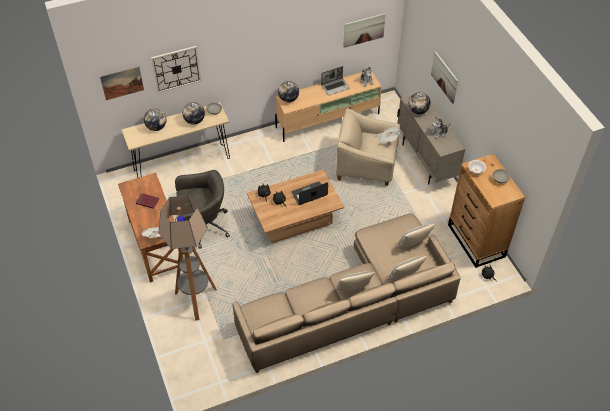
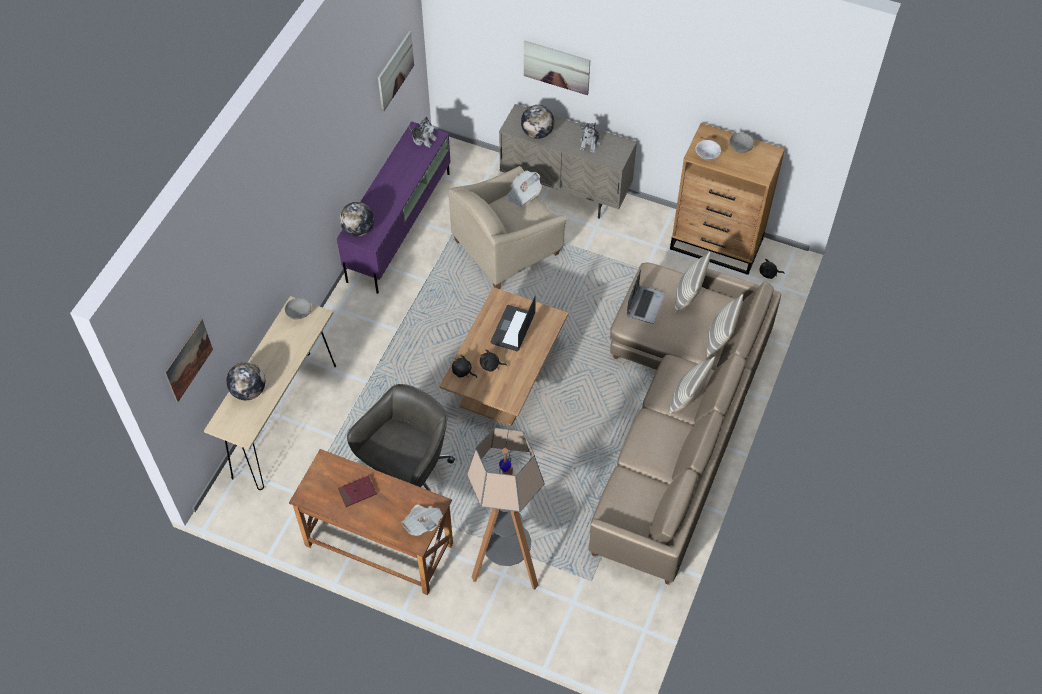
camera: 45 degrees left, 5 degrees up
(176, 69) = (238, 287): wall clock -> none
(194, 121) = (289, 344): globe -> none
(328, 120) = (400, 226): beige tv stand -> purple tv stand
(335, 86) = (396, 173): laptop -> laptop (645, 304)

